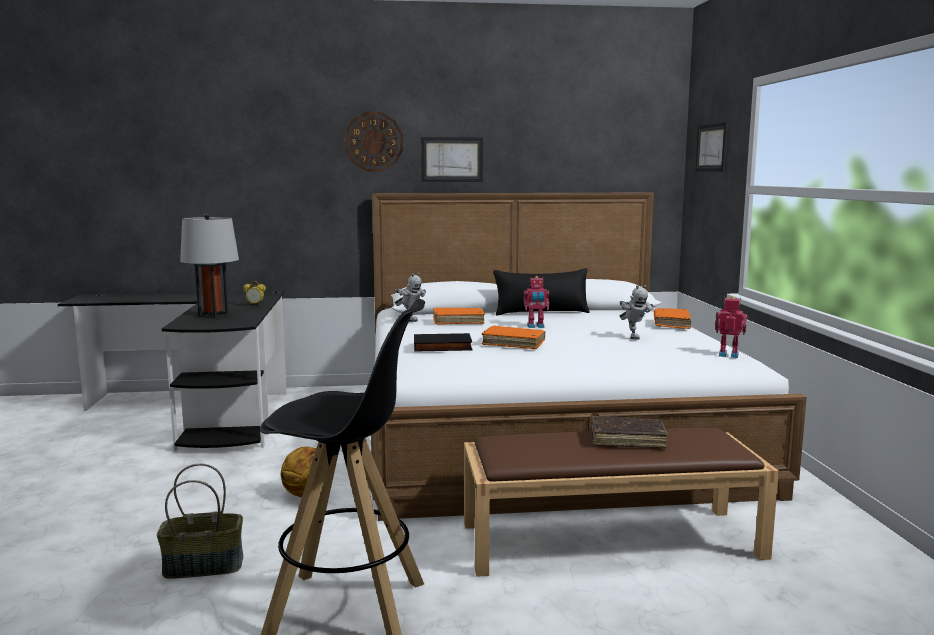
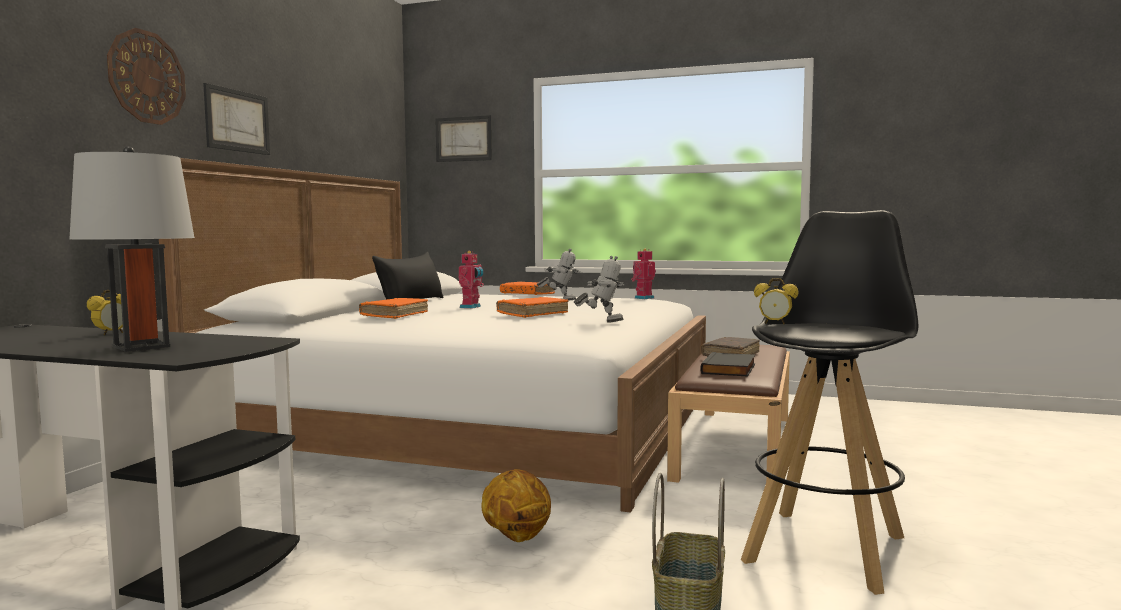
camera: 65 degrees left, 5 degrees down
(342, 394) = (775, 323): none -> alarm clock
(410, 320) = (341, 323): toy robot -> toy robot (601, 322)
(442, 347) = (508, 324): black book -> black book (730, 369)

